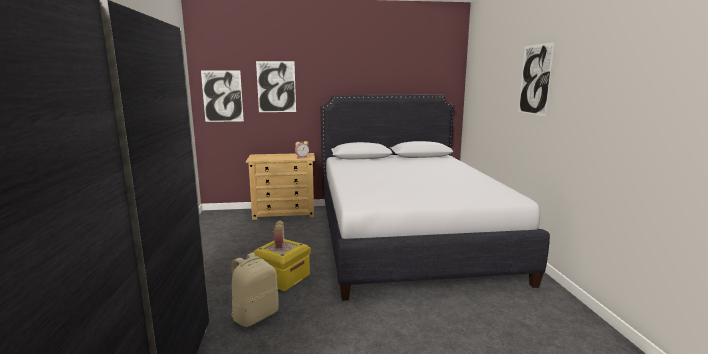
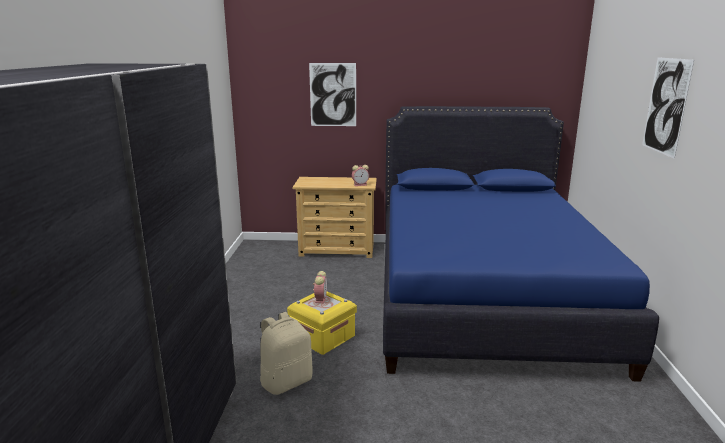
camera: 10 degrees right, 5 degrees up
(222, 96) = (268, 105): picture -> none
(406, 237) = (482, 295): white bed -> blue bed

